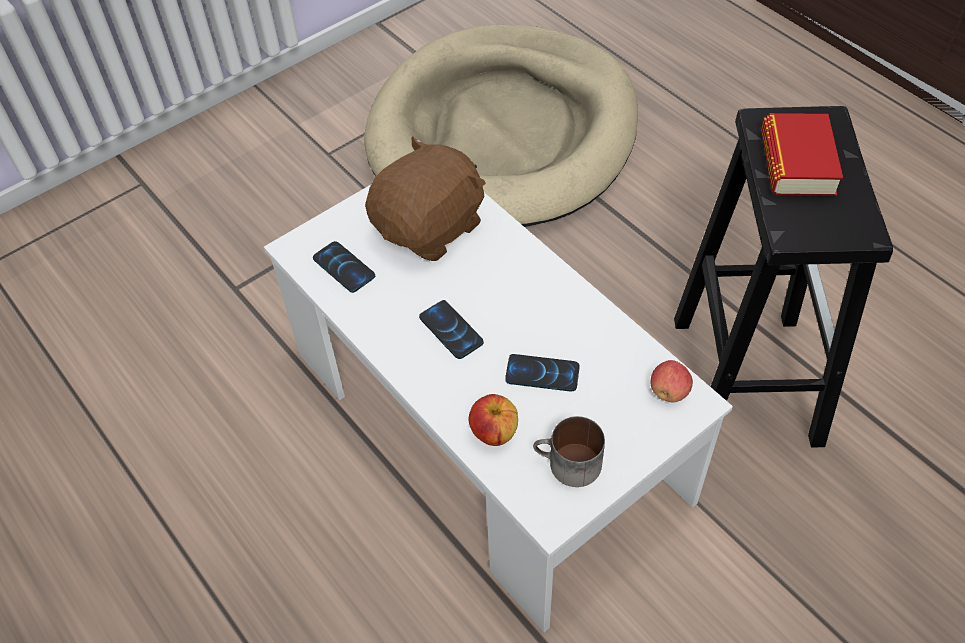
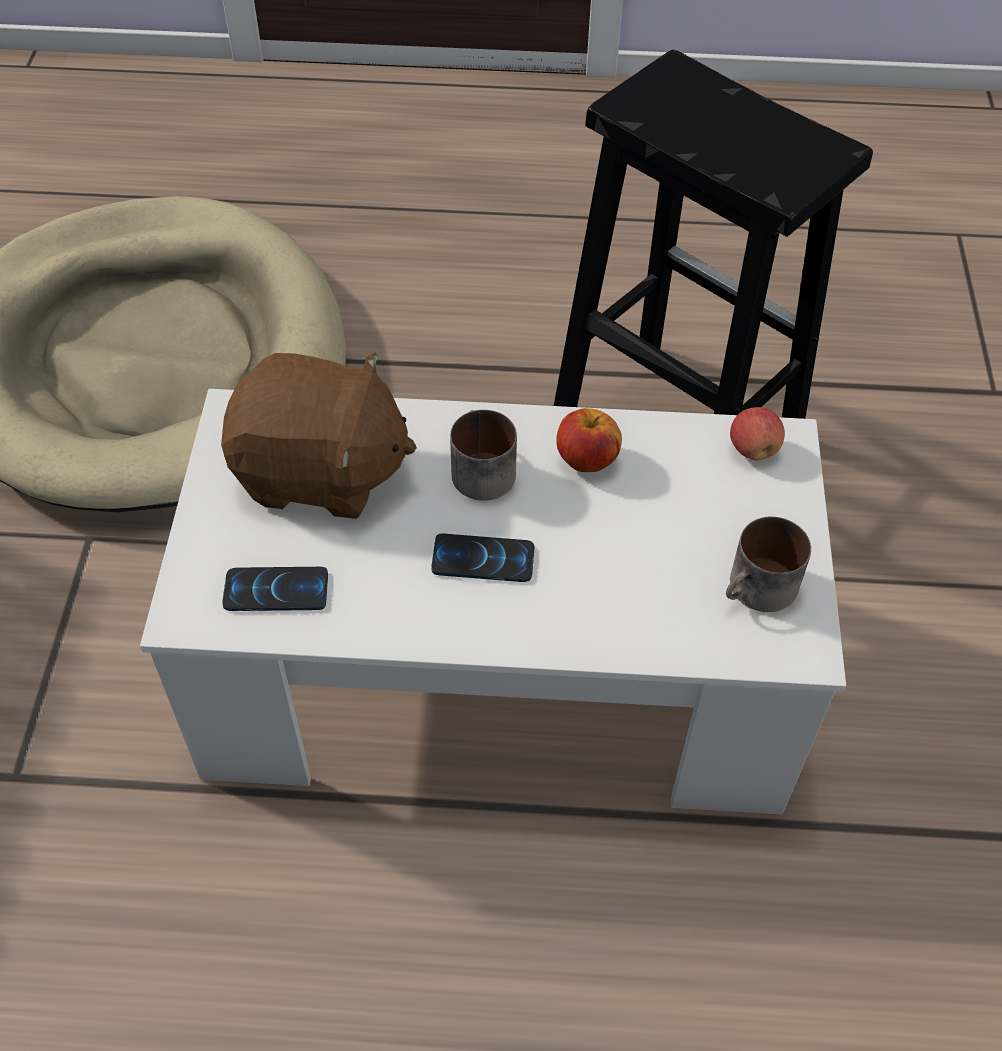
camera: 50 degrees left, 0 degrees up
(431, 228) = (320, 473): brown plush toy -> brown plush toy turned 105 degrees clockwise
(494, 432) = (655, 621): apple -> apple (586, 460)
(506, 284) = (478, 469): none -> mug
(542, 374) = (626, 527): phone -> none
(797, 162) = (703, 124): book -> none

